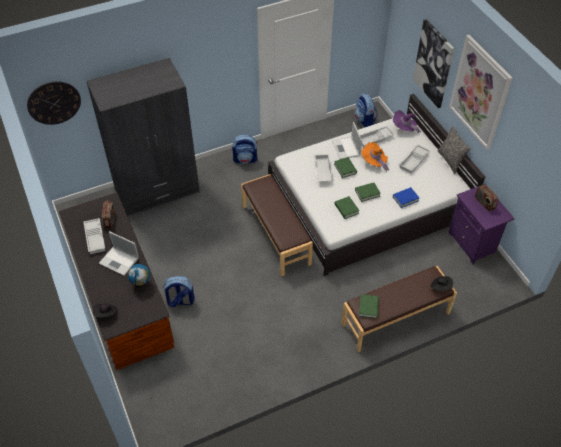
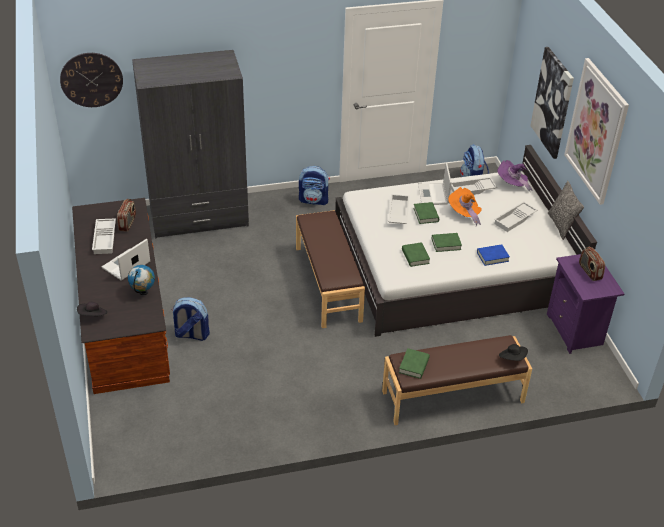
camera: 10 degrees right, 10 degrees down
(119, 261) = (125, 265): laptop -> laptop turned 90 degrees clockwise

